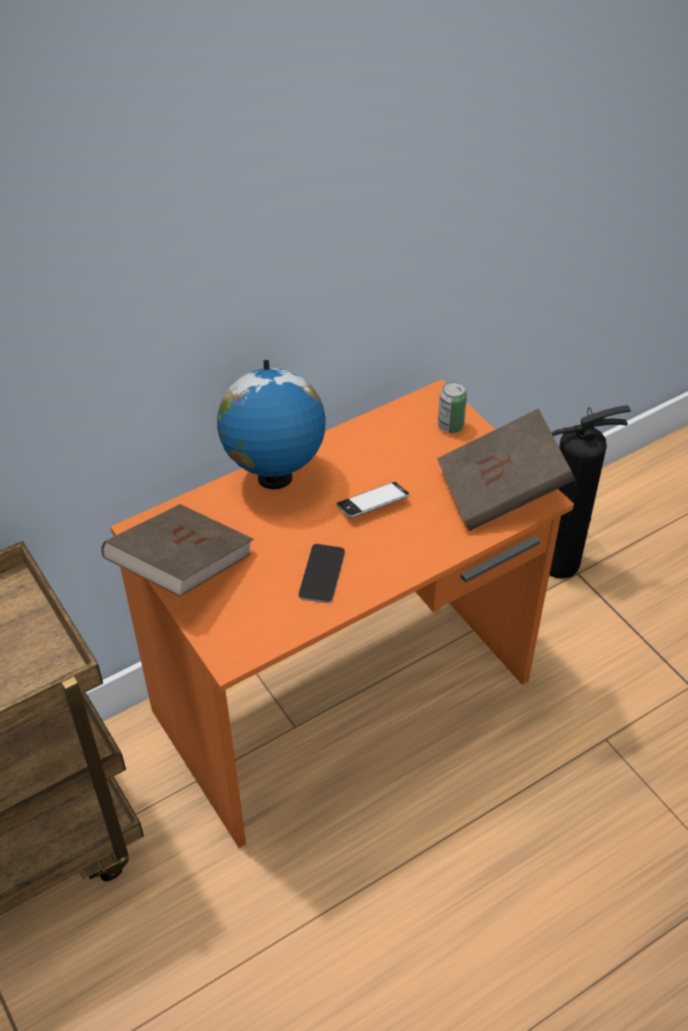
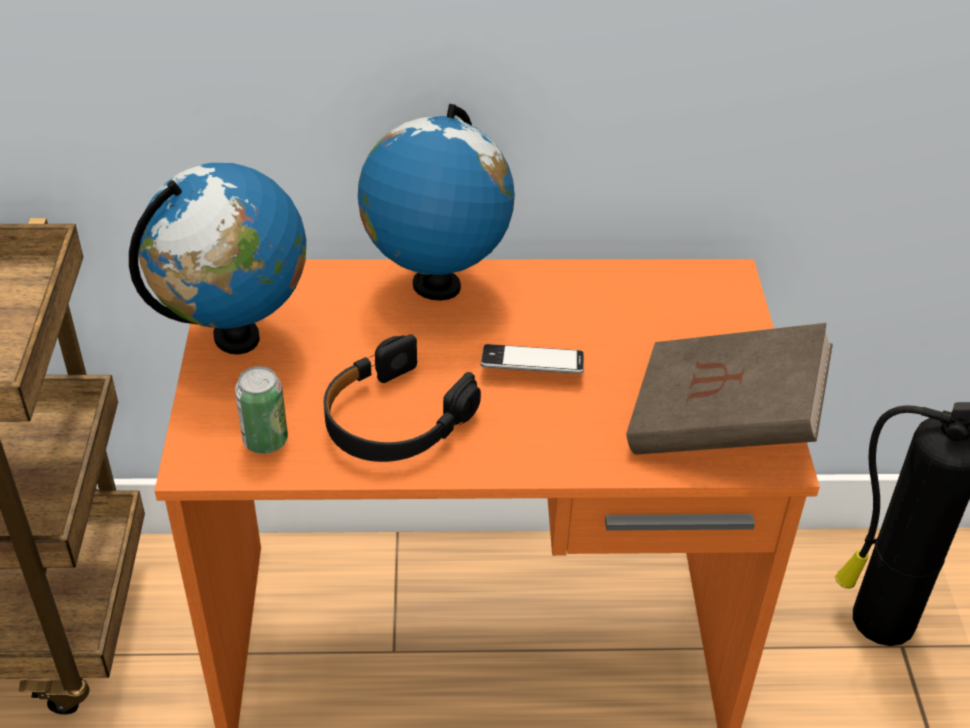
camera: 30 degrees right, 5 degrees down
(182, 569) = (236, 338): brown book -> globe
(322, 574) = (394, 418): phone -> black headphones
(450, 426) = (717, 317): can -> can (265, 440)

